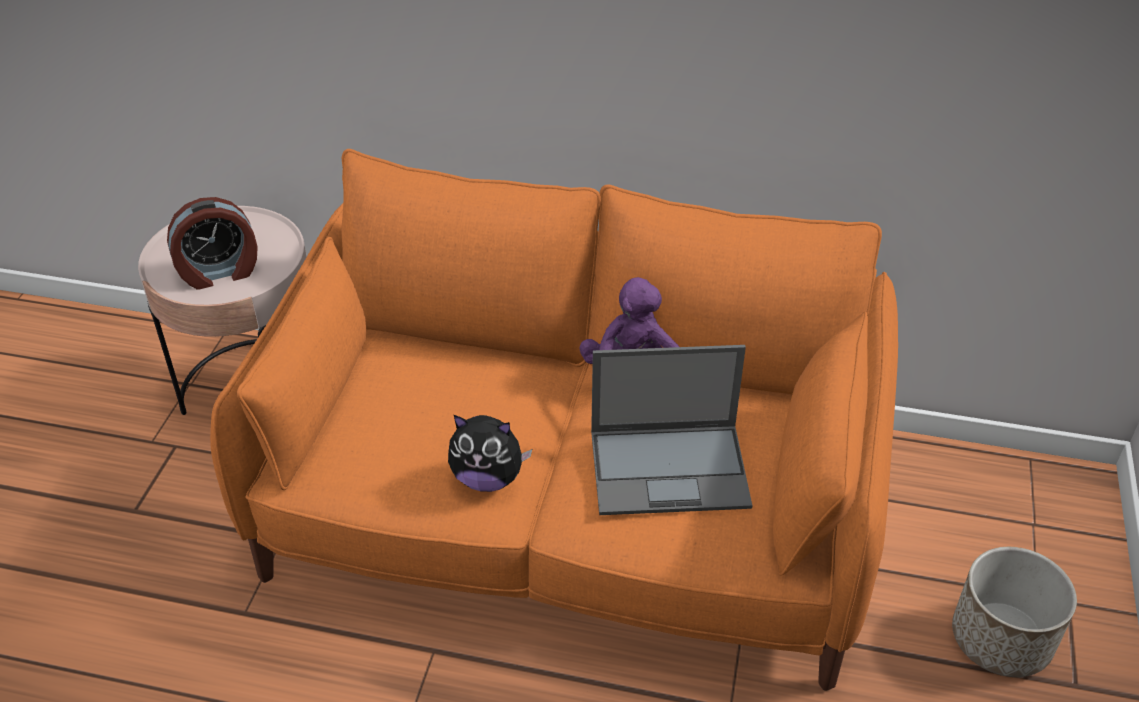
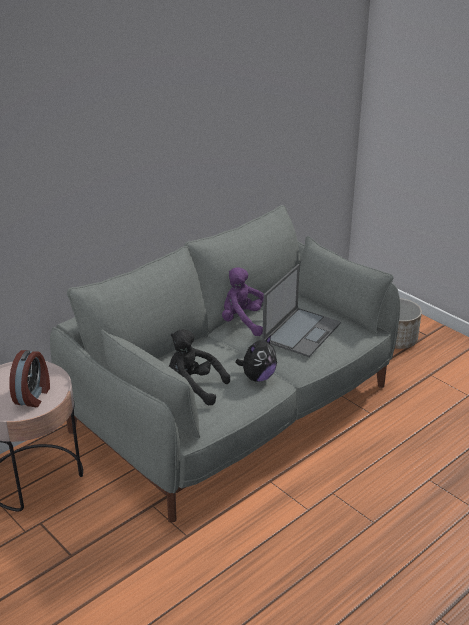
camera: 55 degrees left, 10 degrees down
(389, 418) = (193, 388): none -> black plush toy
(570, 511) = (233, 409): orange sofa -> grey sofa

